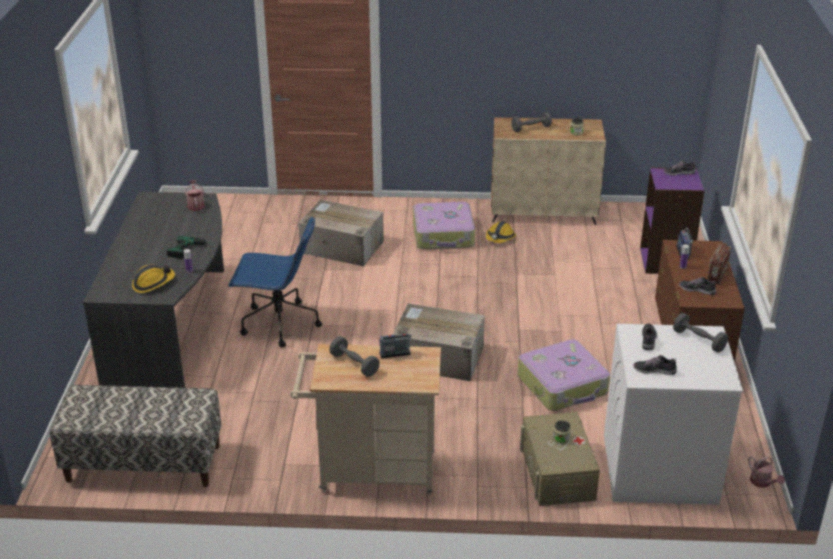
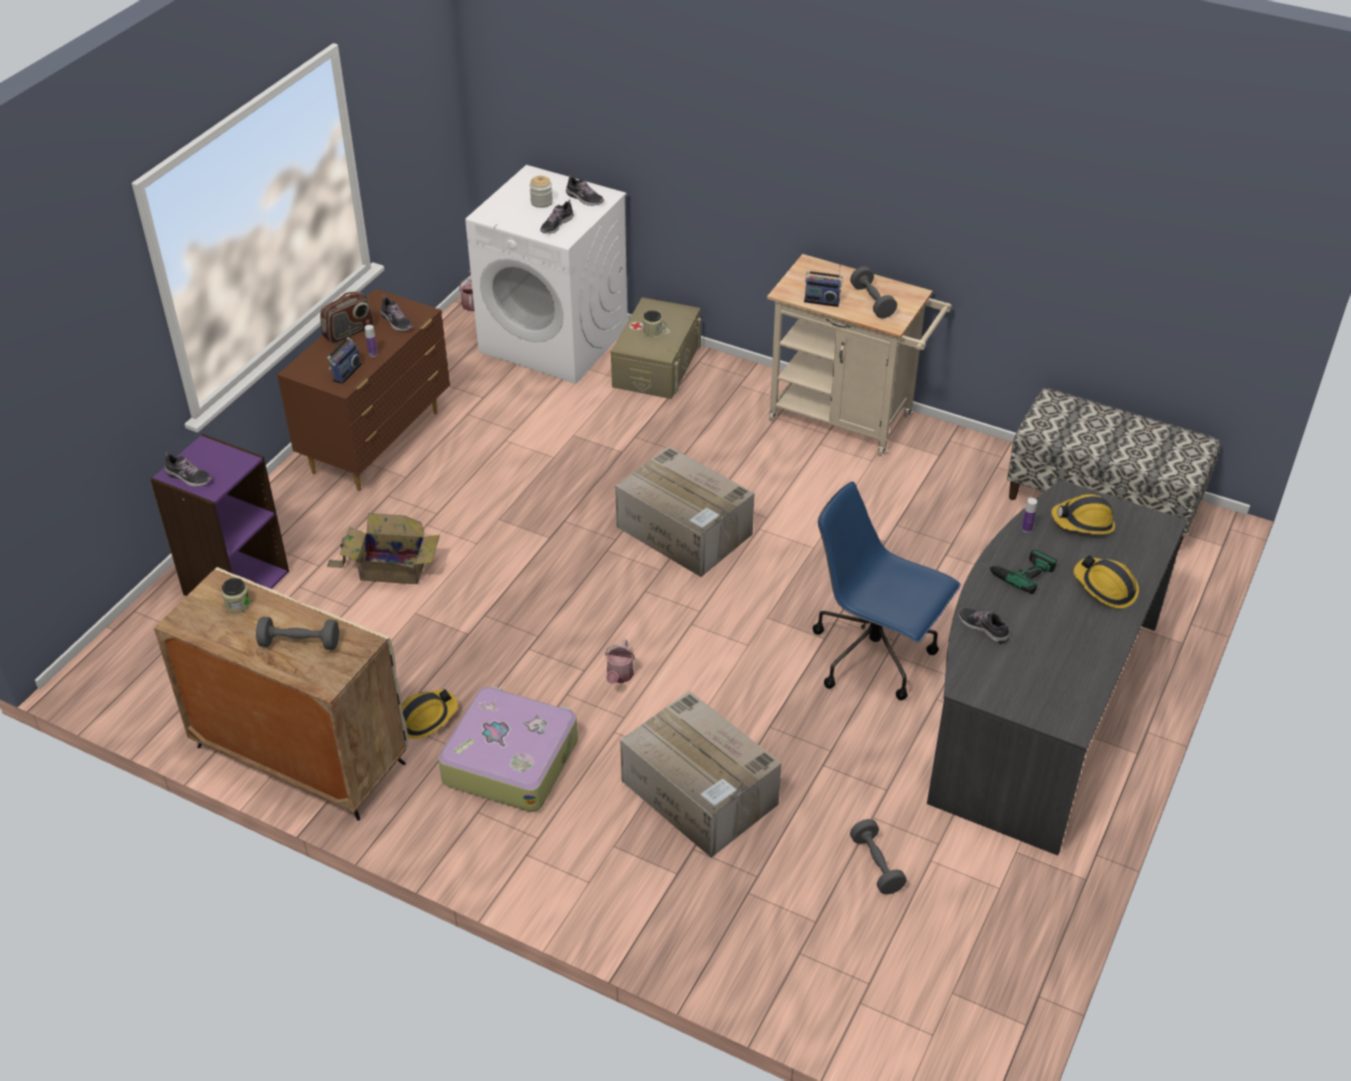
camera: 155 degrees left, 10 degrees up
(135, 254) = (1105, 587): none -> hard hat
(195, 205) = (987, 673): watering can -> watering can (619, 676)
(203, 221) = (983, 628): none -> shoe
(563, 385) = (565, 448): suitcase -> none
(593, 290) = (390, 567): none -> cardboard box
(684, 356) = (541, 202): none -> jar
(699, 340) = (508, 211): grey dumbbell -> grey dumbbell (876, 865)

